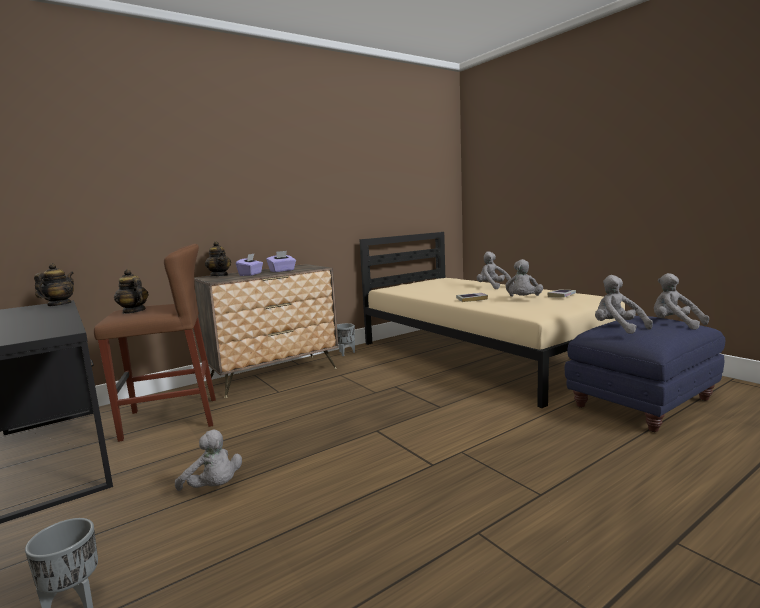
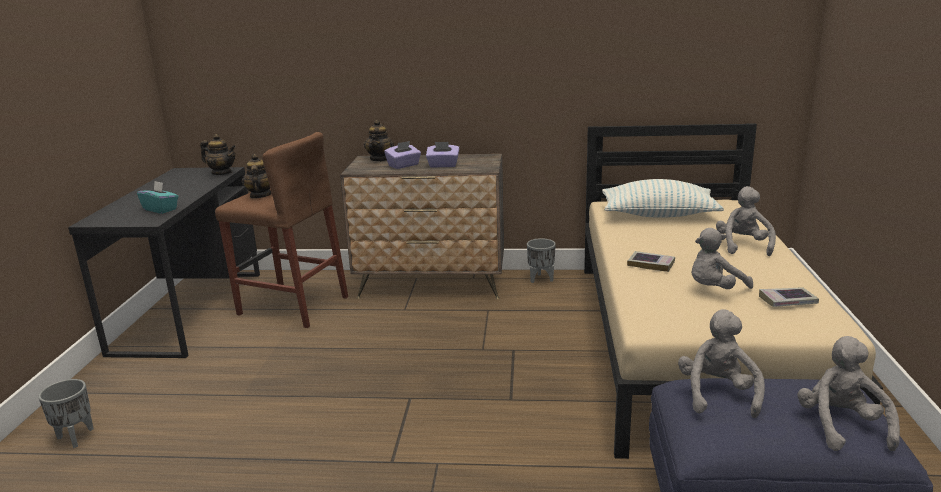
camera: 40 degrees right, 10 degrees up
(52, 326) = (160, 209): none -> turquoise tissue box
(59, 305) = (222, 173): teapot -> teapot turned 60 degrees clockwise
(213, 487) = (230, 392): grey plush toy -> none
(423, 287) = (658, 215): none -> pillow

